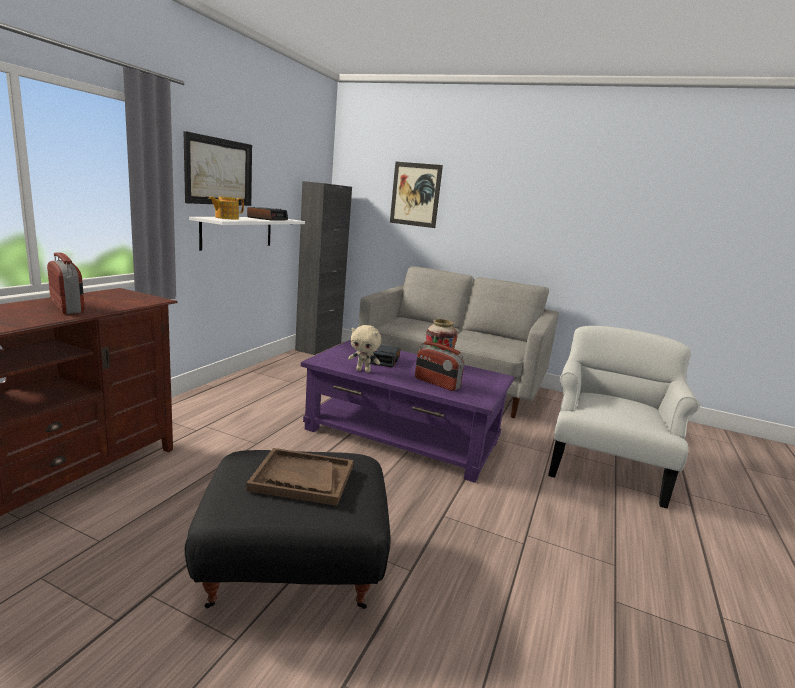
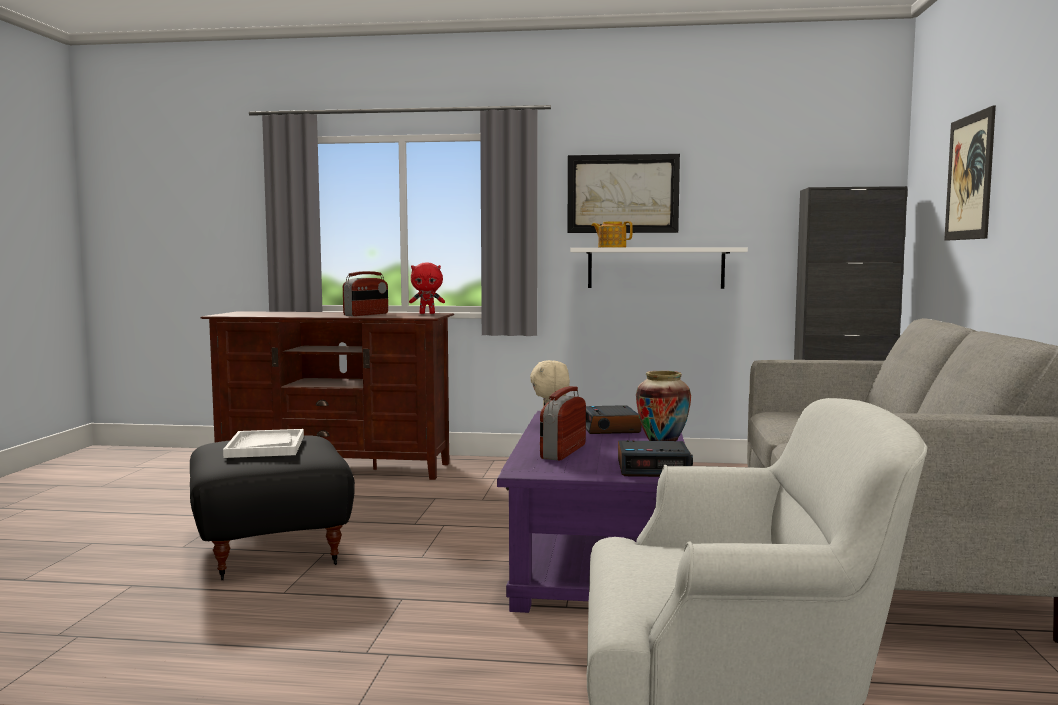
camera: 75 degrees right, 10 degrees down
(110, 293) = (427, 313): none -> red plush toy
(267, 218) = (688, 247): alarm clock -> alarm clock (653, 468)
(302, 478) = (265, 446): brown tray -> white tray

